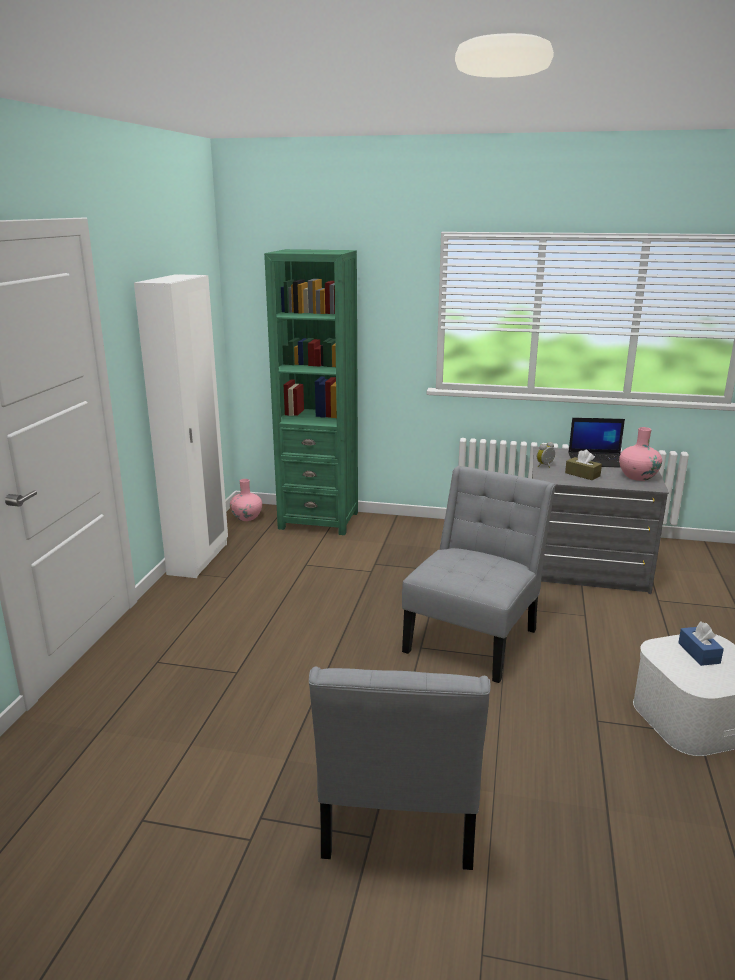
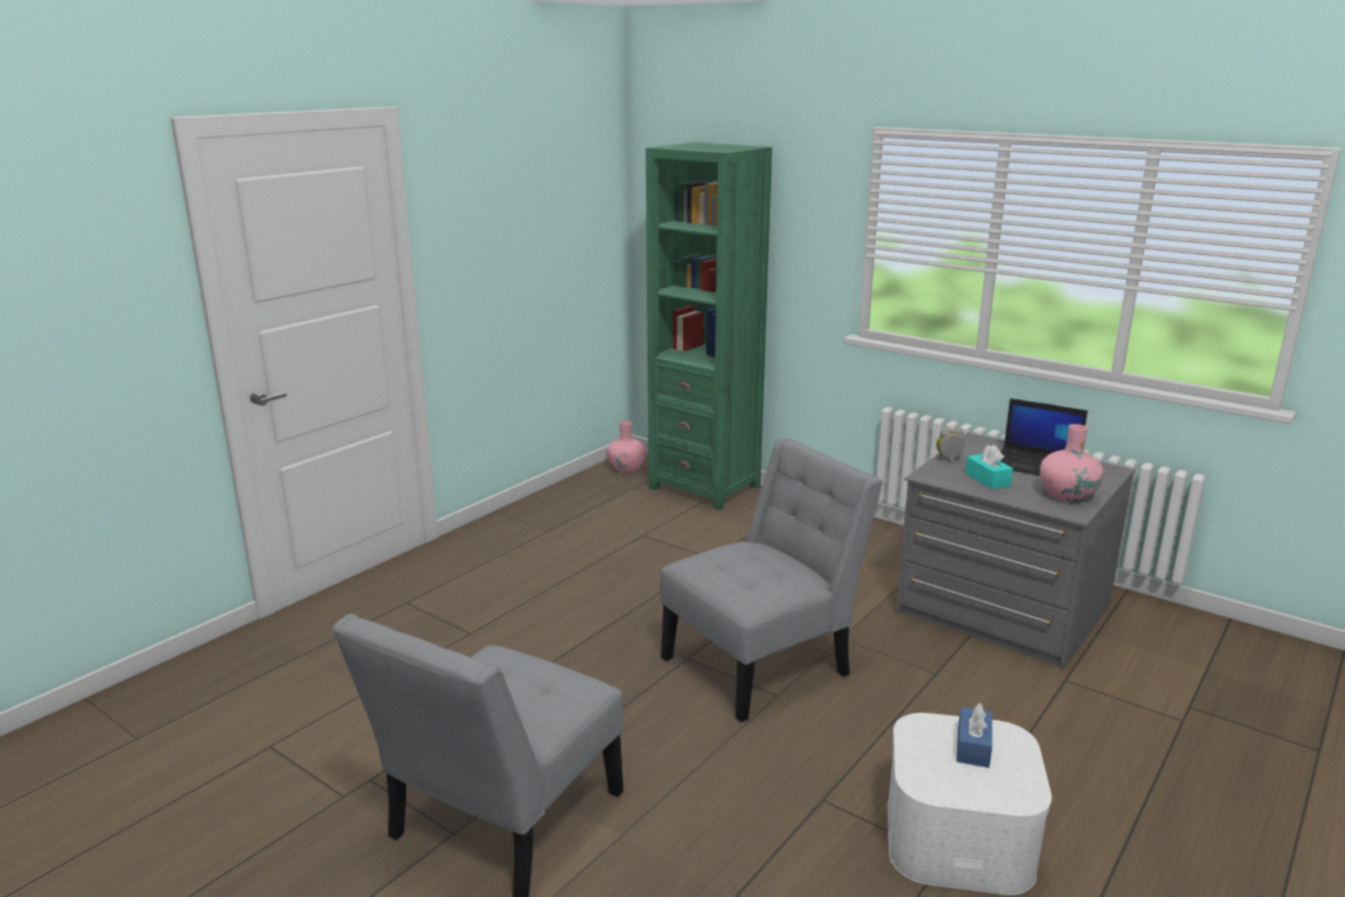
camera: 25 degrees right, 0 degrees up
(199, 559) = (536, 505): white wardrobe -> none
(582, 474) = (987, 479): brown tissue box -> turquoise tissue box

